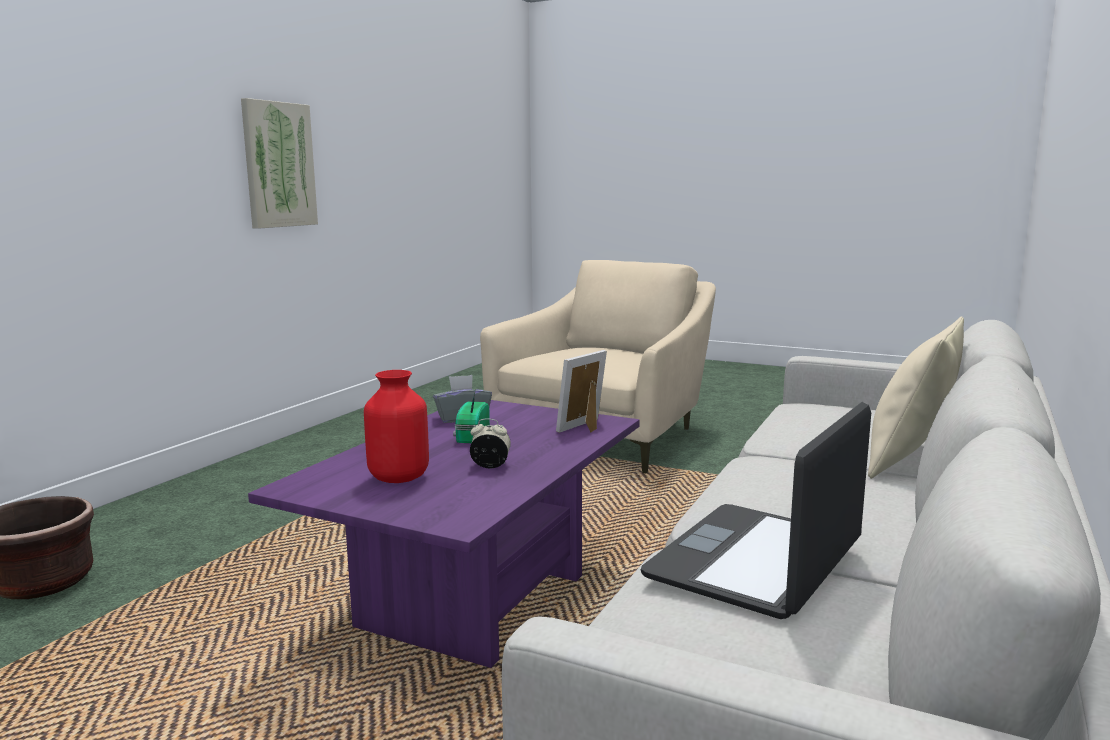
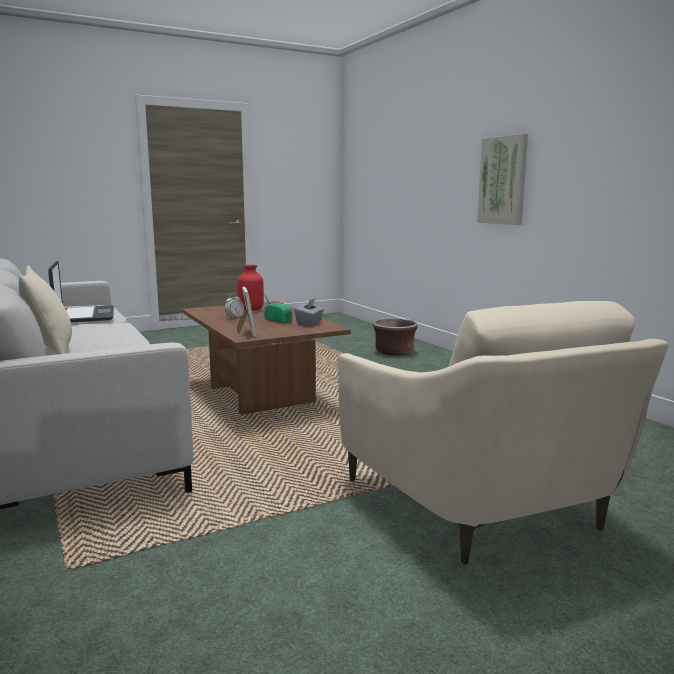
camera: 125 degrees right, 0 degrees up
(278, 165) = (628, 171): picture -> picture (503, 180)
(474, 601) = (261, 395): purple coffee table -> brown coffee table

